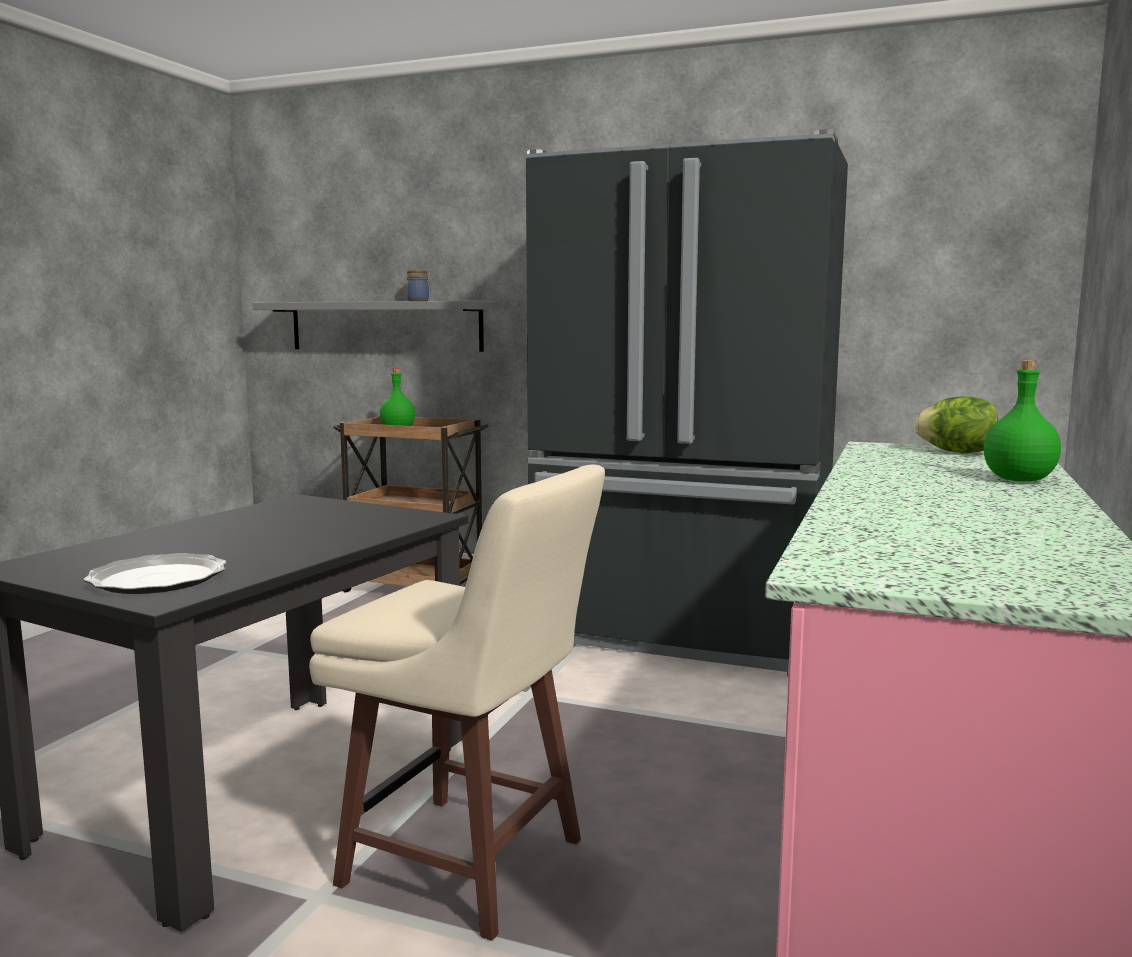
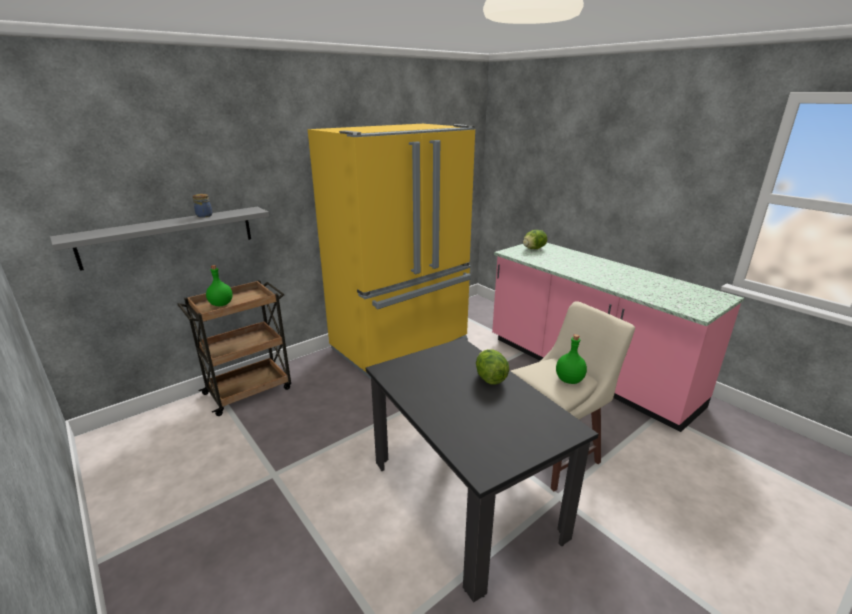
camera: 60 degrees left, 15 degrees up
(157, 579) = (537, 428): plate -> none
(320, 541) = (490, 378): none -> lettuce
(680, 634) = (402, 345): black fridge -> yellow fridge
(1017, 480) = (587, 259): green bottle -> green bottle (569, 380)

